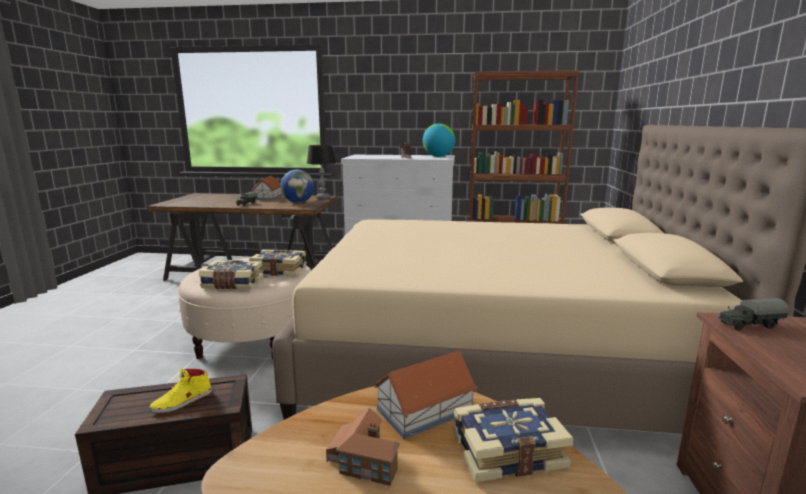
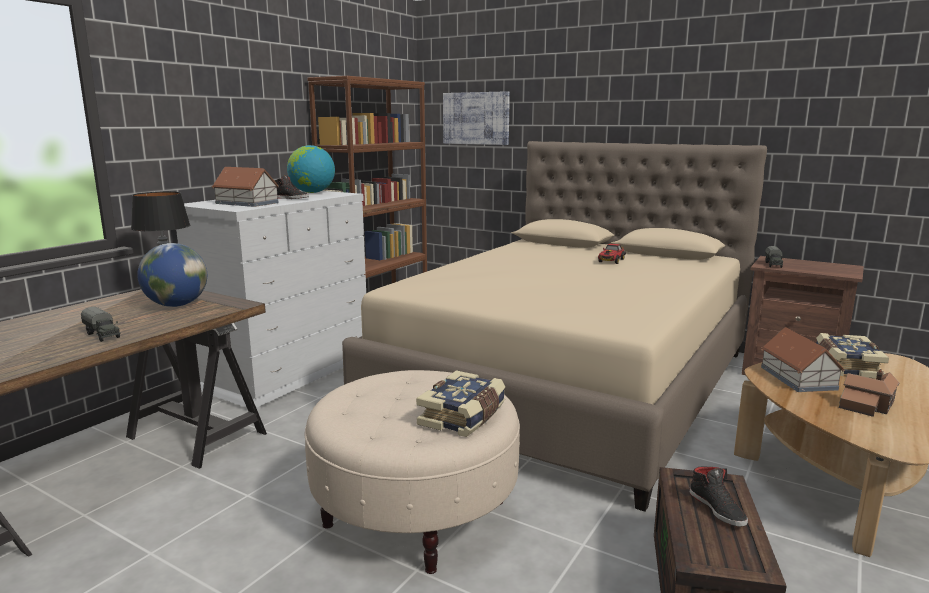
camera: 65 degrees left, 0 degrees up
(182, 401) = (717, 508): yellow shoe -> black shoe
(268, 197) = (65, 318): toy house -> toy house (247, 203)
(280, 270) = (429, 384): book -> none
(566, 253) = (610, 261): none -> toy car
(637, 102) = (476, 118): none -> picture

